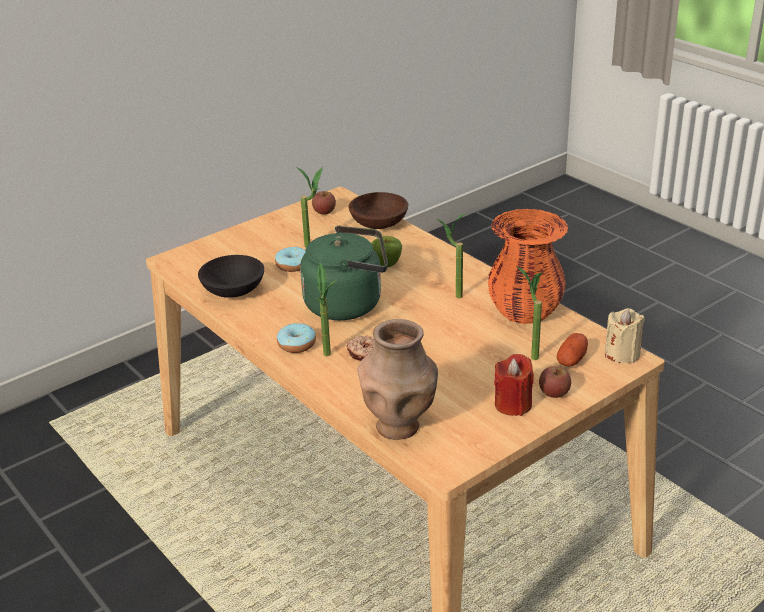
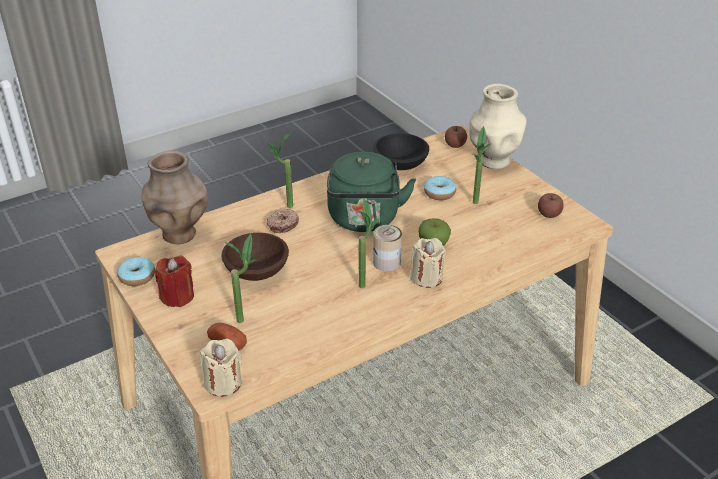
camera: 95 degrees right, 5 degrees up
(229, 238) = (493, 162): none -> beige vase
(296, 344) = (309, 192): donut -> donut (137, 277)
(379, 223) = (521, 247): brown bowl -> brown bowl (258, 271)
(419, 286) = (387, 262): none -> can
(436, 265) = (426, 277): none -> beige candle
(525, 312) = (321, 327): orange vase -> none
(554, 393) = (182, 324): apple -> apple (455, 145)

